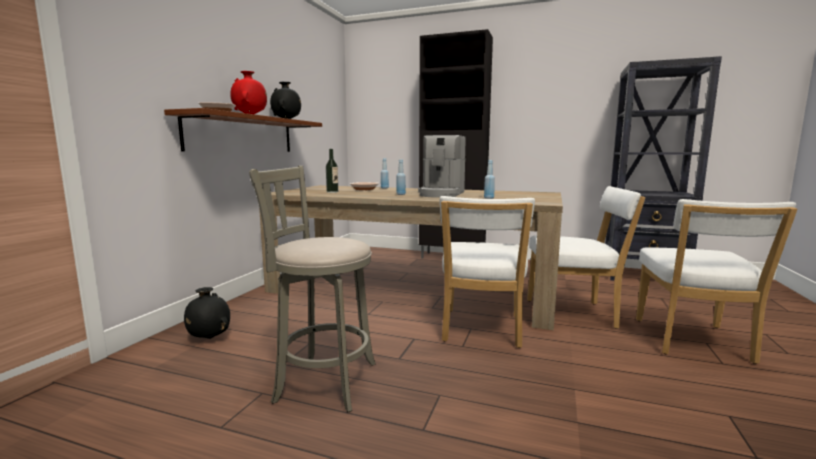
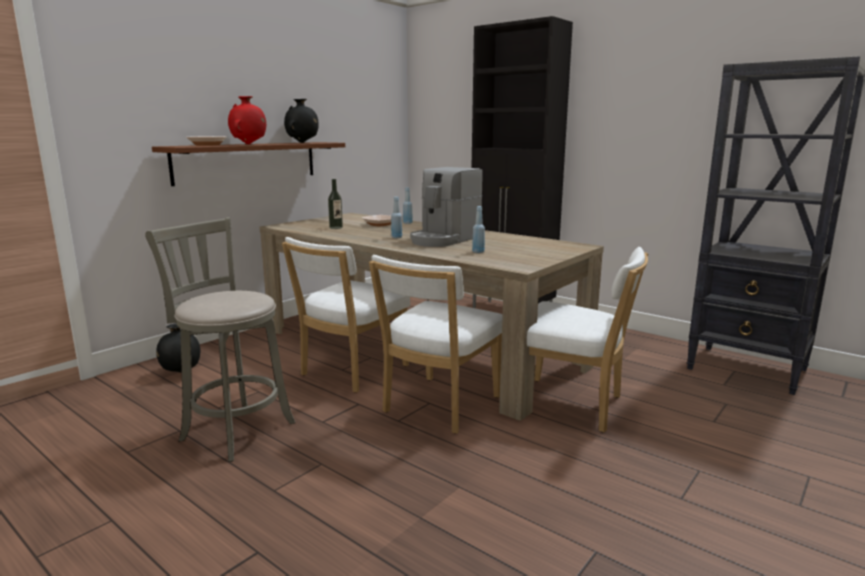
camera: 20 degrees right, 5 degrees up
(693, 342) = (680, 466): white chair -> white chair (351, 372)

